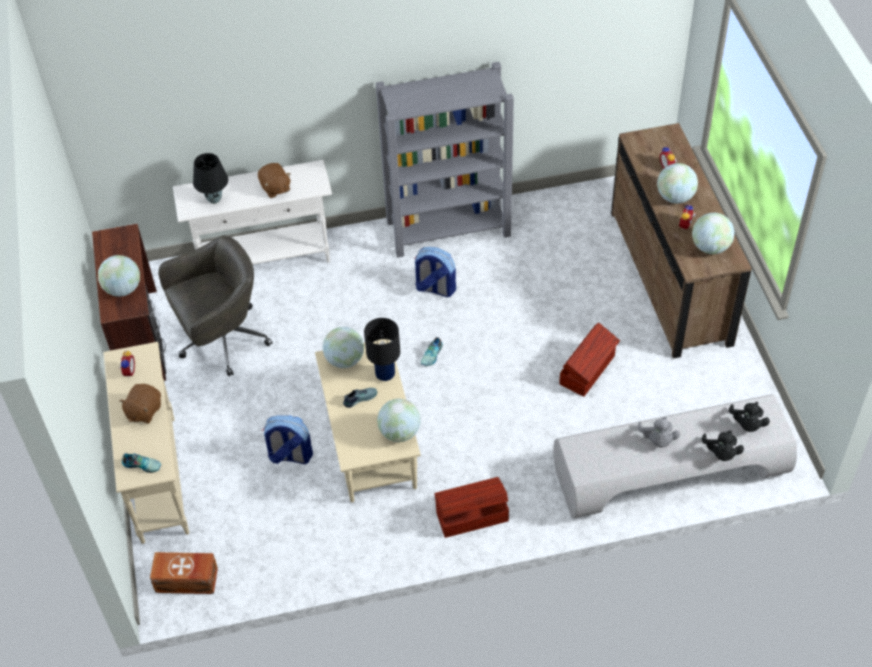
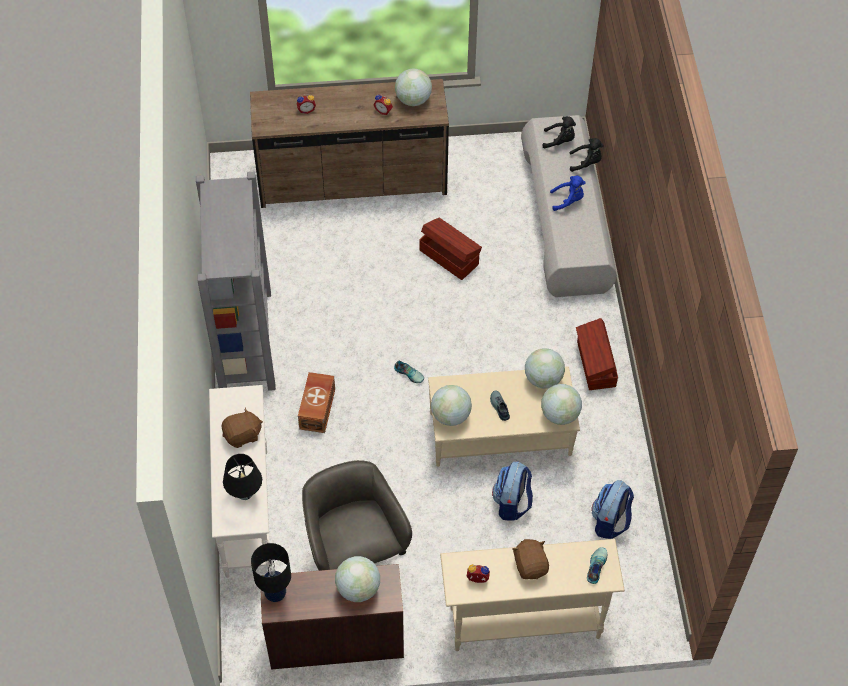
camera: 85 degrees left, 5 degrees up
(143, 411) = (530, 565): brown plush toy -> brown plush toy turned 135 degrees counterclockwise
(187, 581) = (644, 597): brown storage box -> brown storage box (318, 408)
(385, 375) = (474, 384): black table lamp -> black table lamp (275, 593)
(435, 288) = (325, 362): backpack -> backpack (610, 521)
(657, 440) = (568, 200): grey plush toy -> blue plush toy
(675, 197) = (347, 112): globe -> globe (560, 415)

